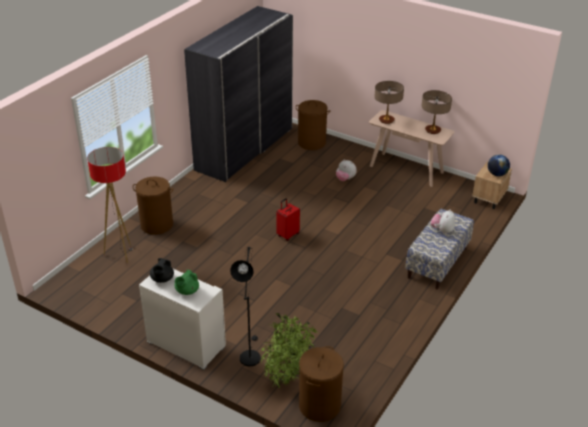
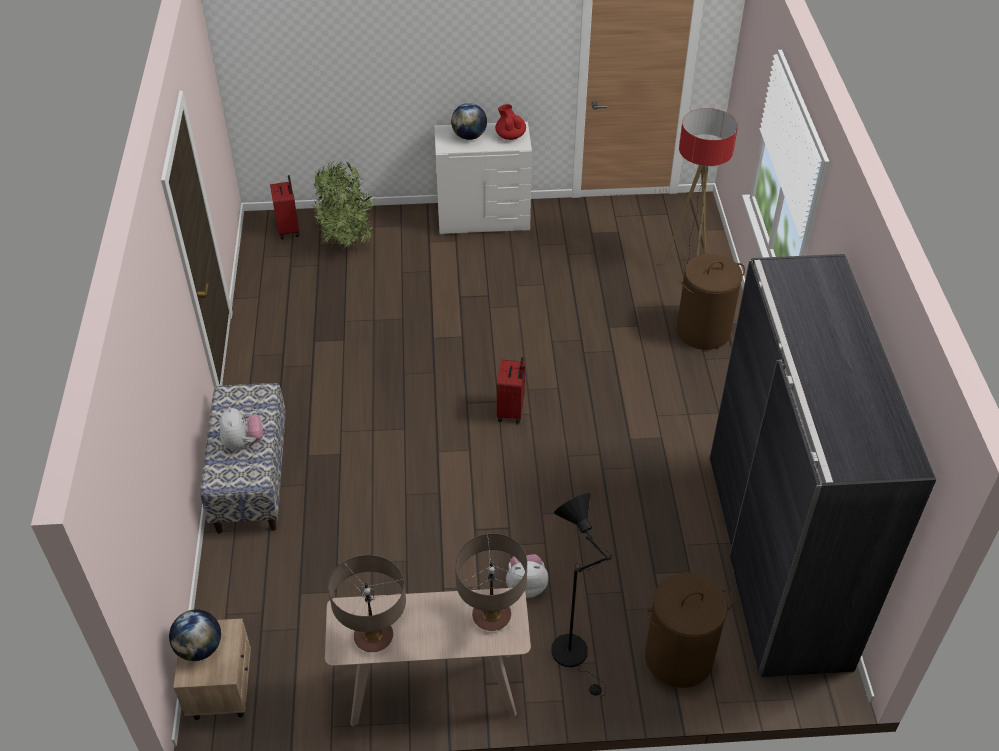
camera: 145 degrees right, 10 degrees up
(162, 279) = (510, 135): black teapot -> red teapot
(187, 291) = (469, 136): green teapot -> globe
(249, 355) = (404, 239): black floor lamp -> black floor lamp (574, 656)
(319, 405) = (289, 229): brown laundry basket -> red suitcase

